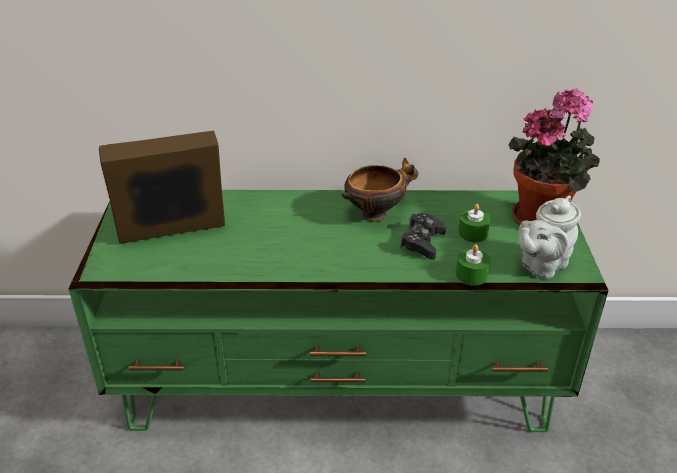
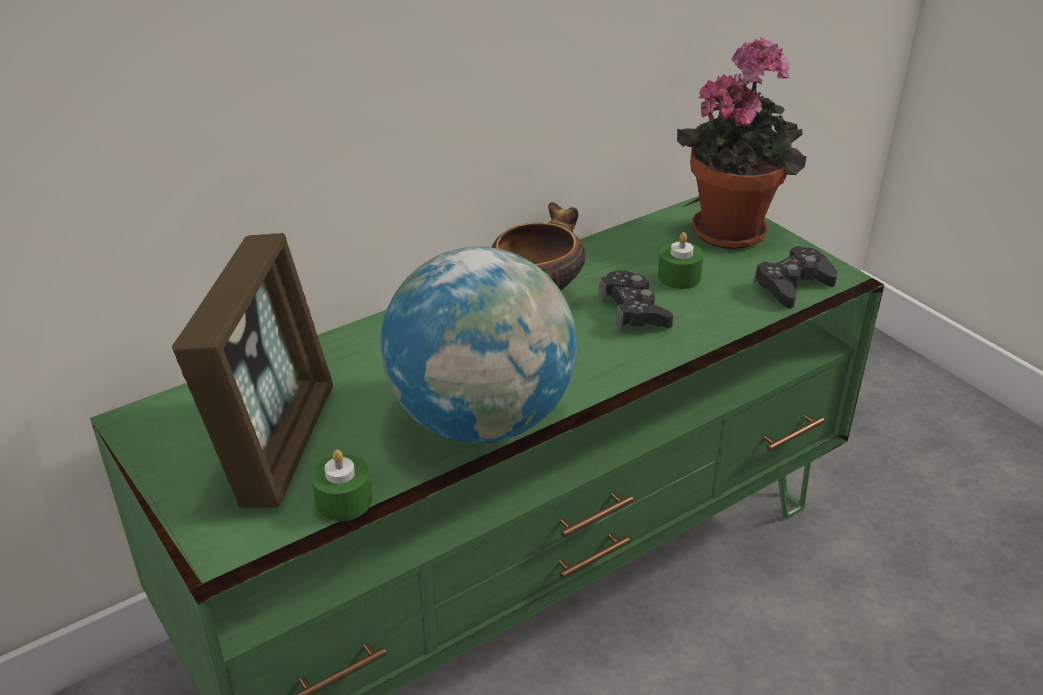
camera: 35 degrees left, 0 degrees up
(172, 233) = (276, 443): picture frame -> picture frame turned 150 degrees clockwise
(274, 264) = (481, 420): none -> globe
(471, 275) = (734, 327): green candle -> green candle (343, 501)
(541, 266) = (792, 285): grey teapot -> black game controller

